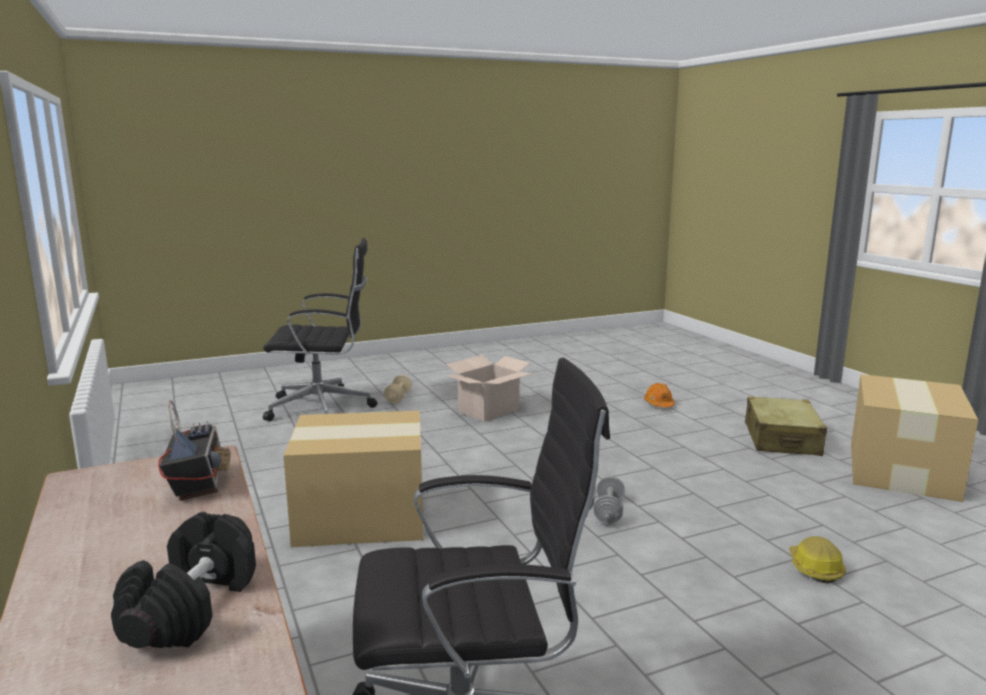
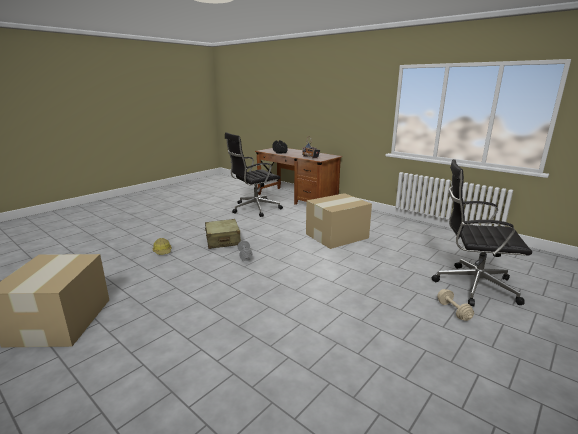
camera: 155 degrees right, 5 degrees up
(323, 408) = (472, 286): black office chair -> black office chair turned 45 degrees clockwise
(488, 410) = (371, 314): cardboard box -> none
(659, 404) = (236, 370): orange hard hat -> none
(782, 439) = (130, 337): beige suitcase -> beige suitcase (222, 240)

